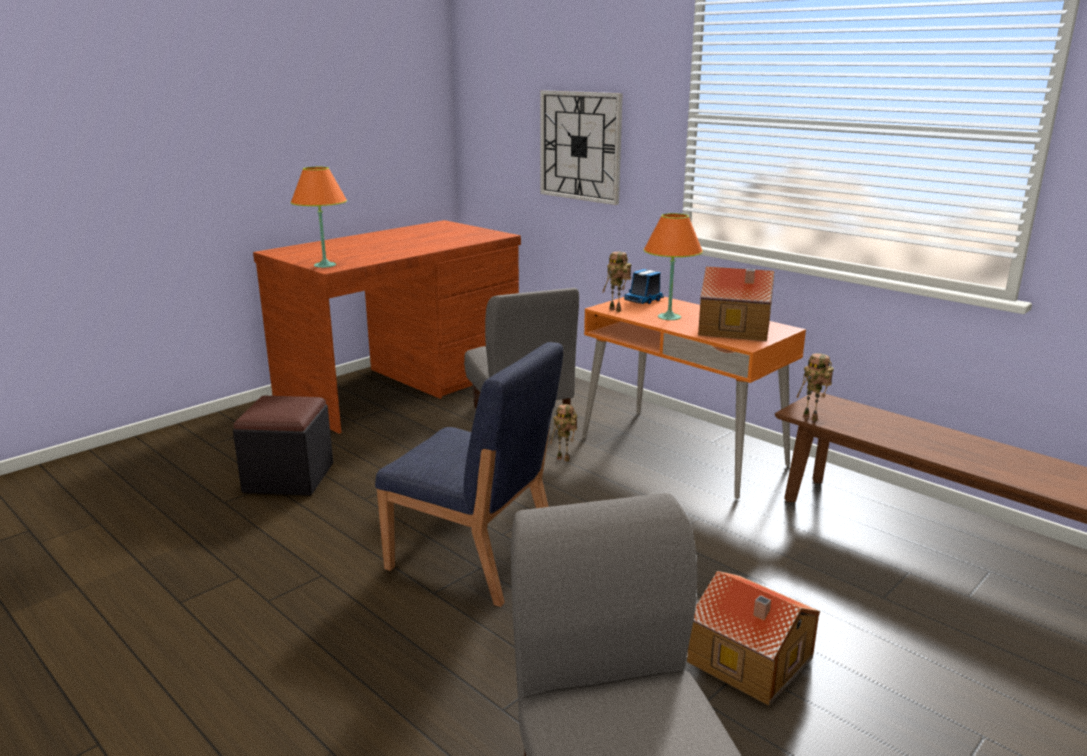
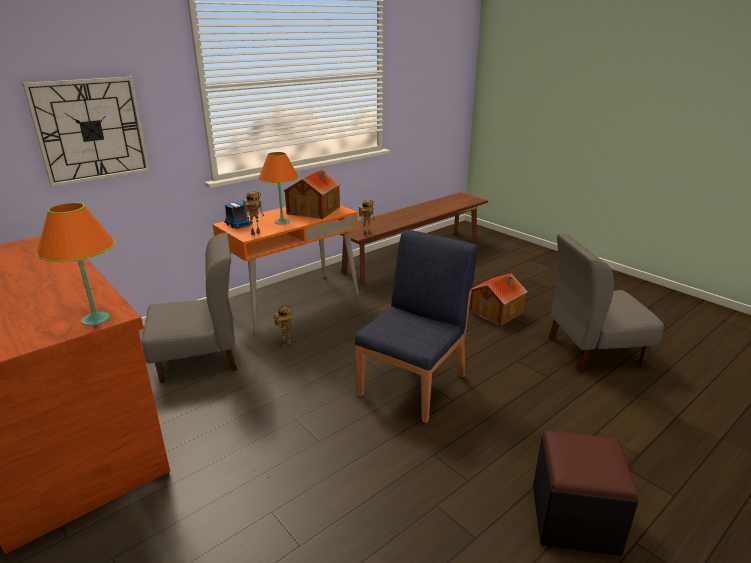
camera: 85 degrees left, 5 degrees up
(289, 478) = (262, 498): black ottoman -> black ottoman (574, 519)

